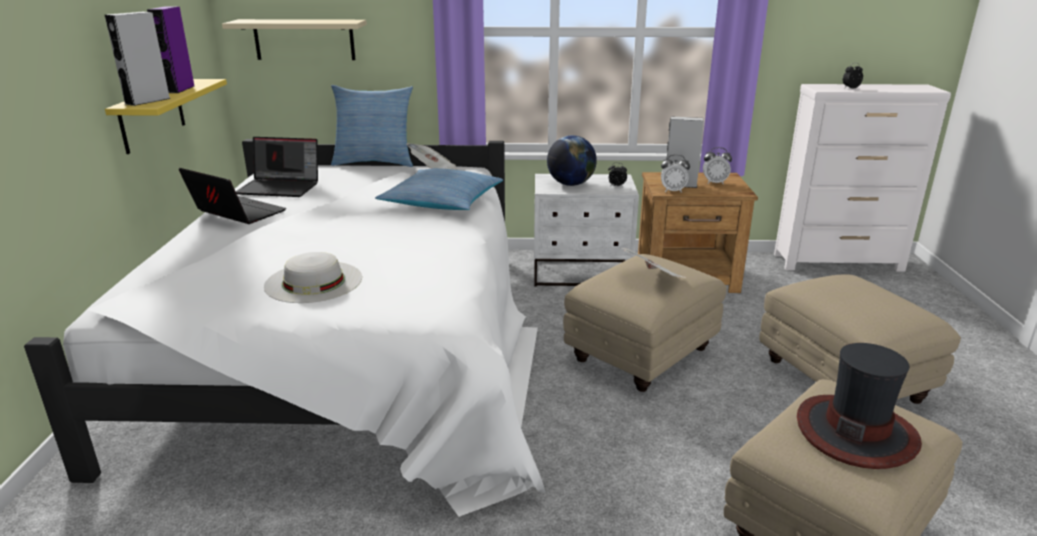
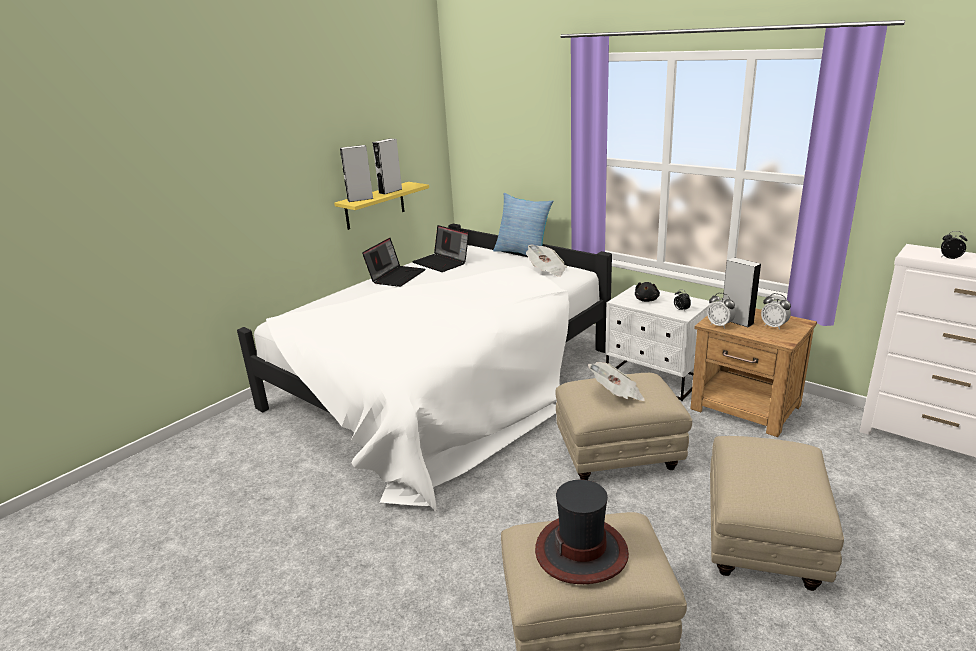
camera: 40 degrees right, 0 degrees up
(179, 89) = (390, 191): purple speaker -> grey speaker
(236, 213) = (396, 276): laptop -> laptop turned 45 degrees clockwise
(304, 39) = (496, 157): beige shelf -> none
(313, 281) = (368, 331): white hat -> none
(442, 202) = (514, 295): pillow -> none
(570, 184) = (646, 300): globe -> black plush toy

